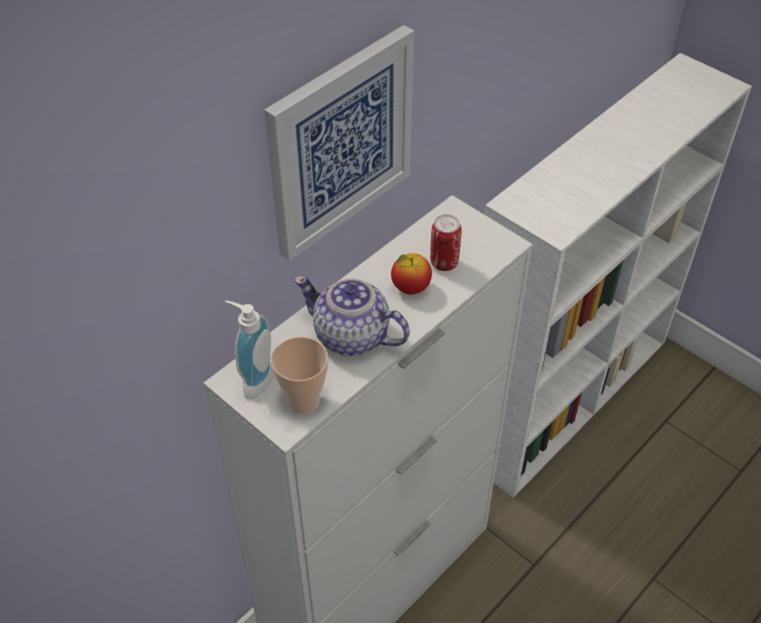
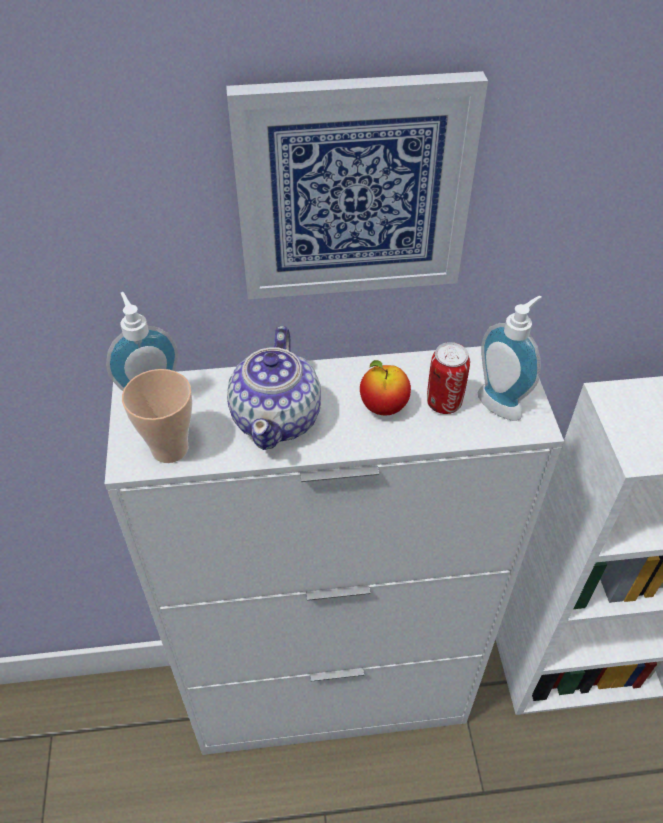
camera: 40 degrees right, 0 degrees up
(352, 337) = (277, 418): teapot -> teapot turned 150 degrees counterclockwise
(477, 241) = (503, 402): none -> soap dispenser

